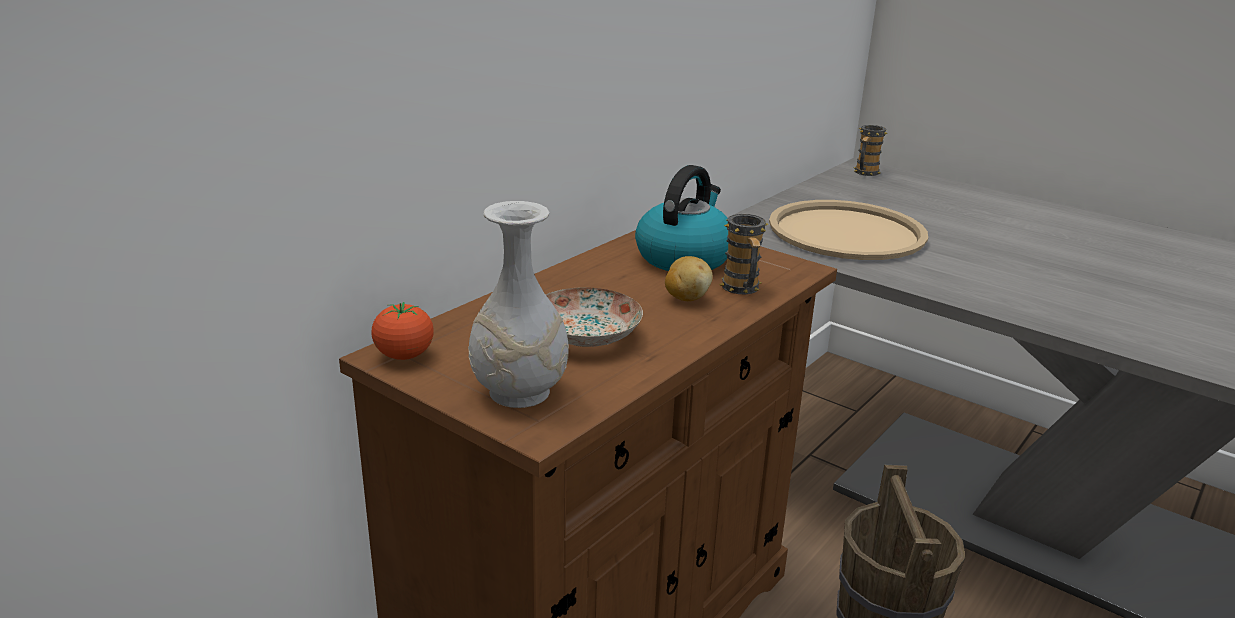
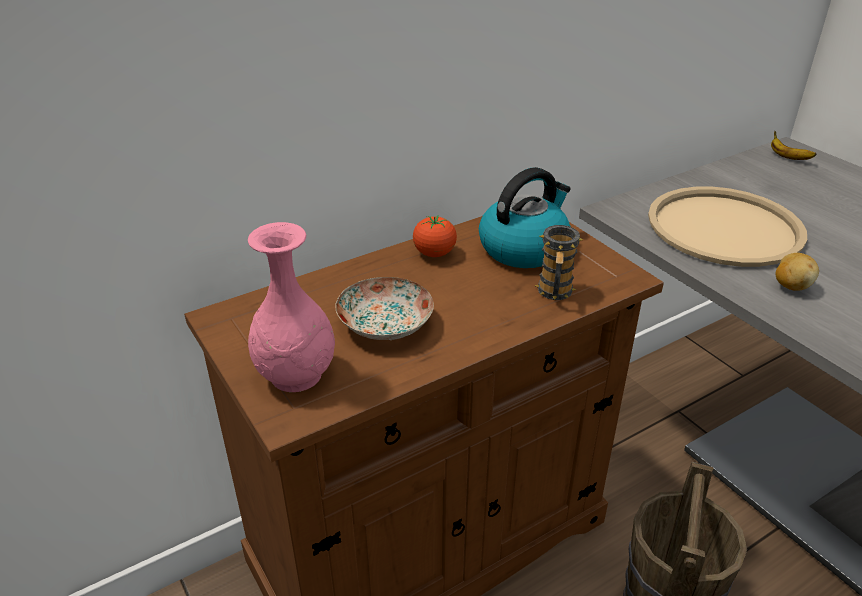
camera: 20 degrees right, 10 degrees up
(404, 356) = (231, 320): tomato -> tomato (434, 253)
(518, 392) = (295, 375): white vase -> pink vase
(686, 298) = (497, 296): potato -> potato (791, 286)
(865, 173) = (787, 157): mug -> banana

